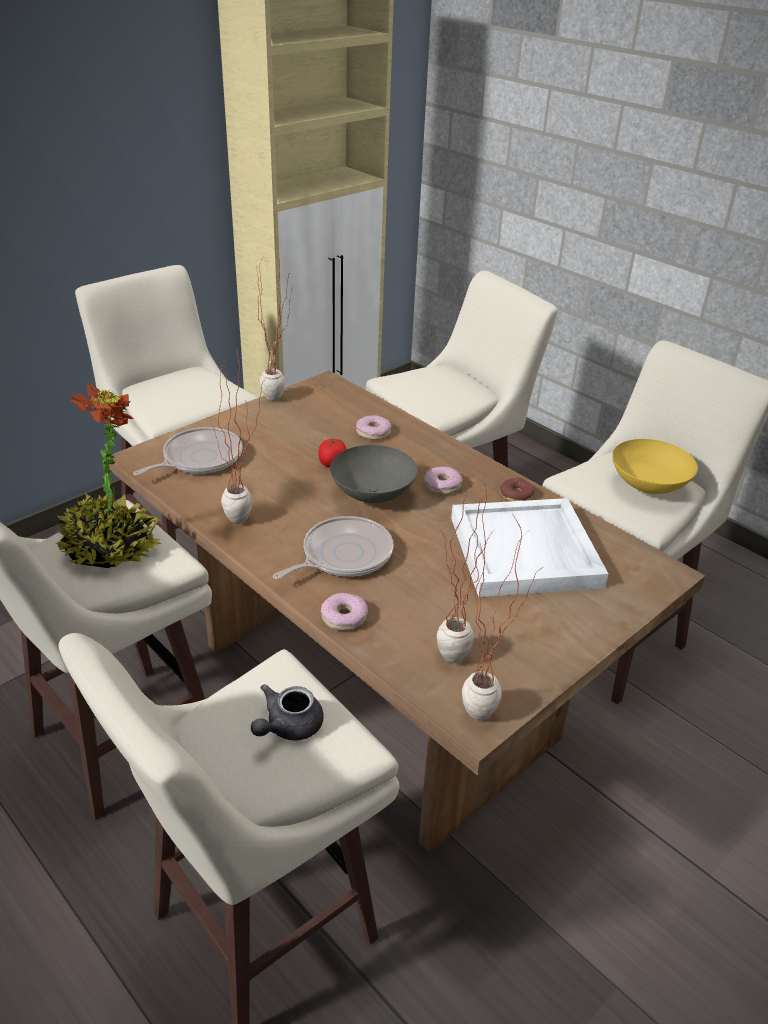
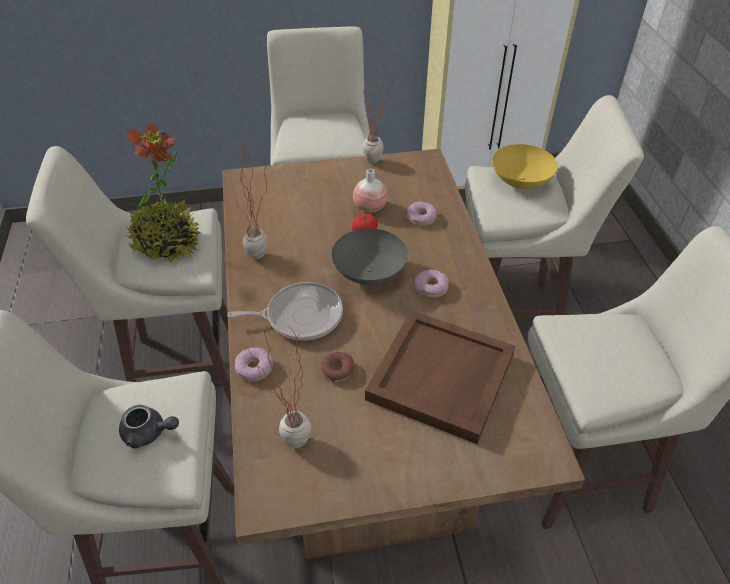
camera: 35 degrees right, 10 degrees up
(199, 458) = (277, 194): frying pan -> none
(288, 727) = (149, 433): grey teapot -> grey teapot turned 150 degrees counterclockwise
(313, 439) = (370, 207): none -> vase
(489, 709) = (281, 499): potted plant -> none
(516, 495) = (484, 322): donut -> donut (337, 370)
(526, 552) = (441, 378): white tray -> brown tray
(646, 486) = (622, 363): yellow bowl -> yellow bowl (520, 181)

